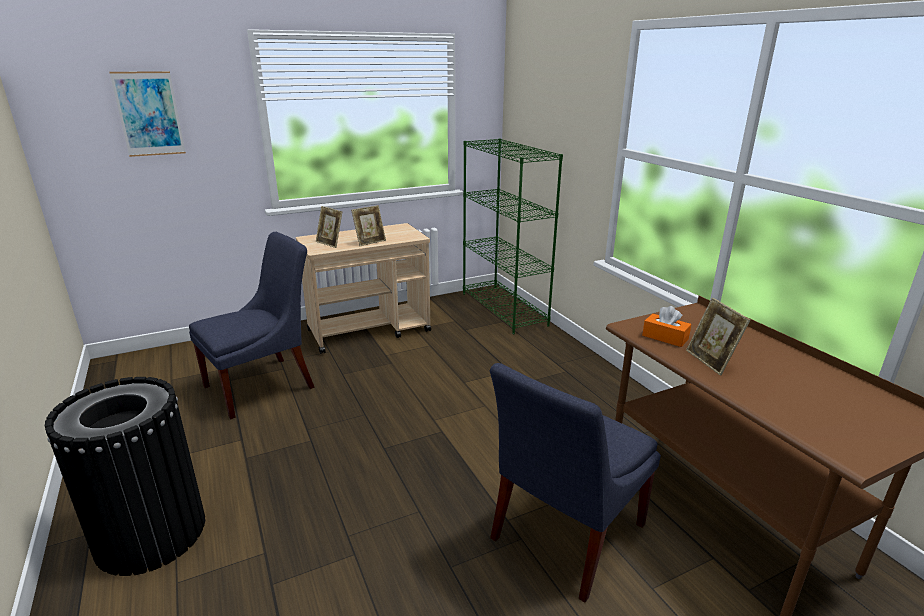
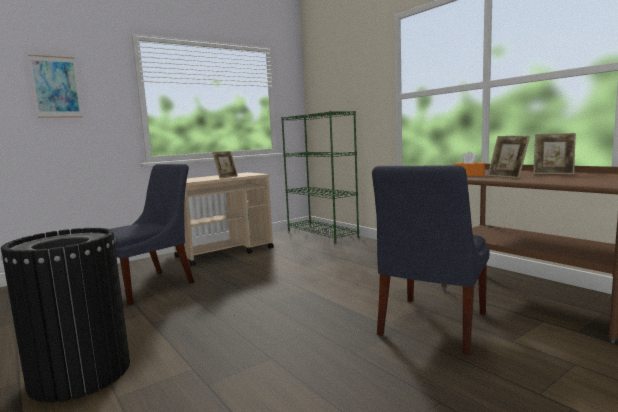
camera: 10 degrees left, 15 degrees down
(330, 243) = (196, 179): picture frame -> picture frame (553, 173)

